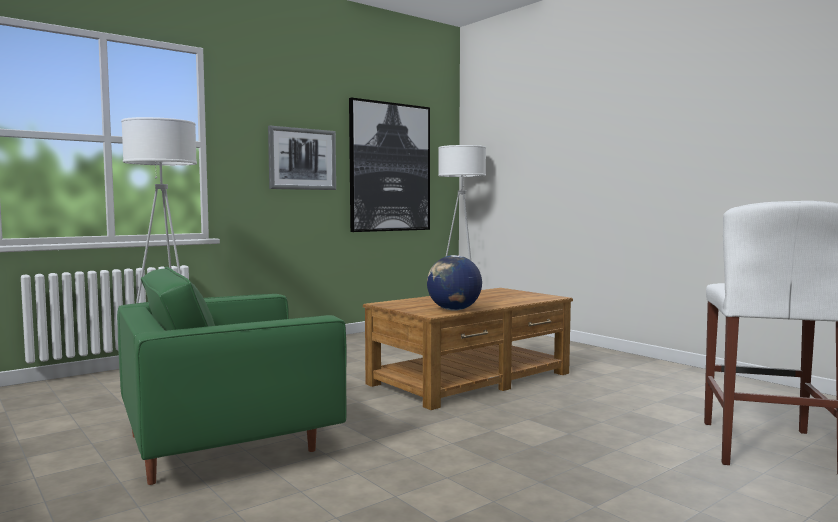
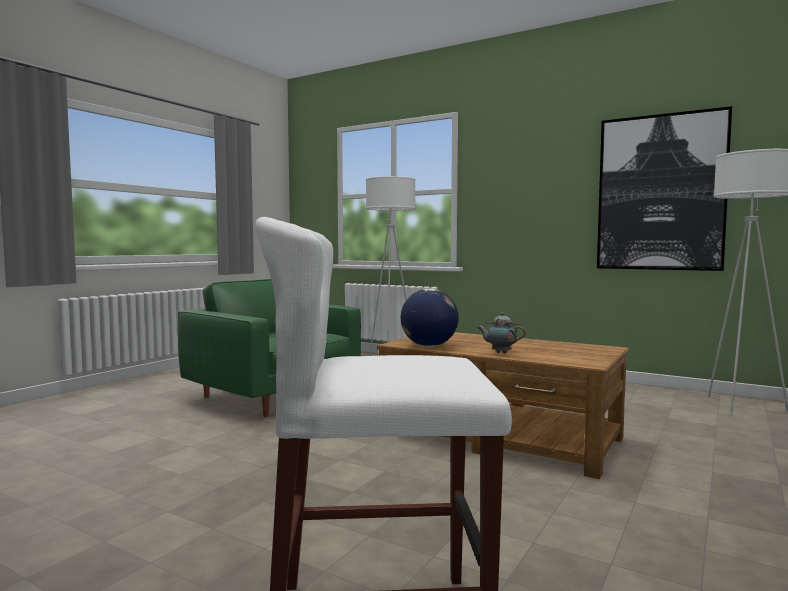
camera: 70 degrees right, 0 degrees up
(302, 159) = (543, 194): picture -> none
(501, 303) = (500, 353): none -> teapot

